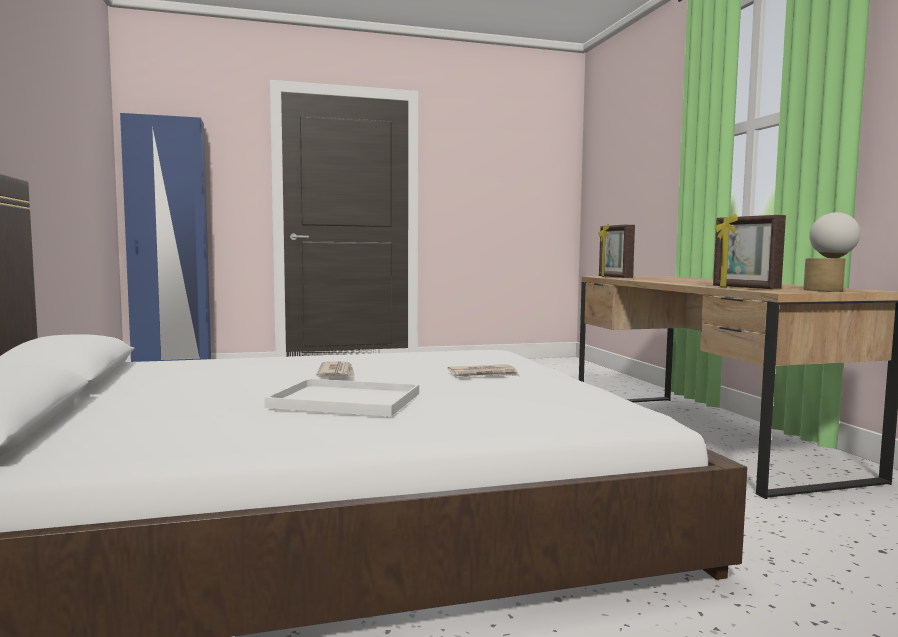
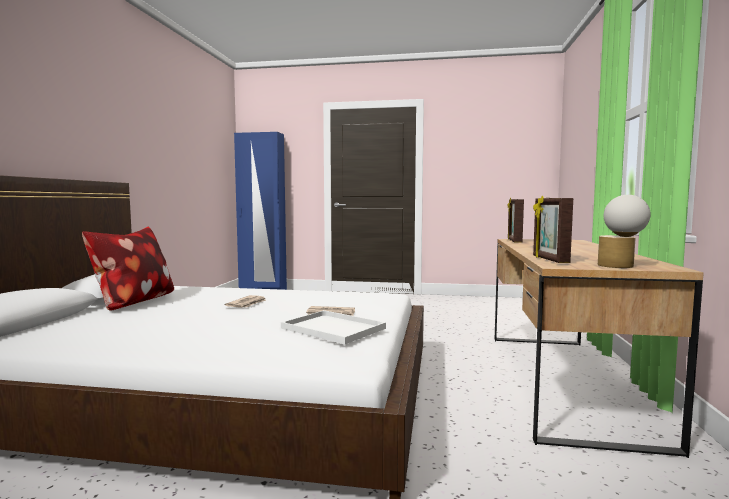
camera: 25 degrees right, 0 degrees up
(134, 387) = (133, 303): none -> pillow
(349, 400) = (203, 324): white tray -> white tray (335, 328)

